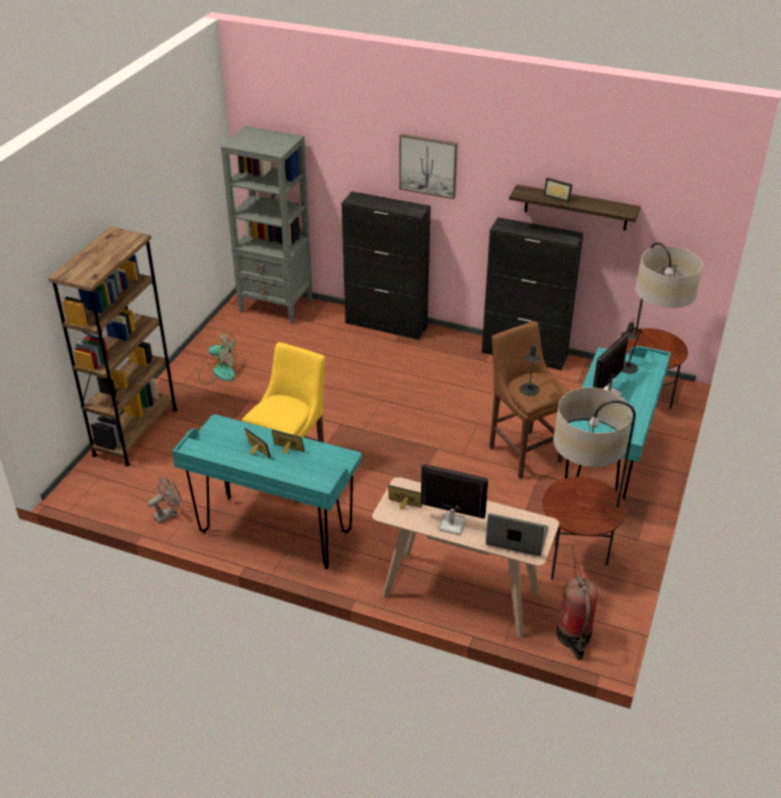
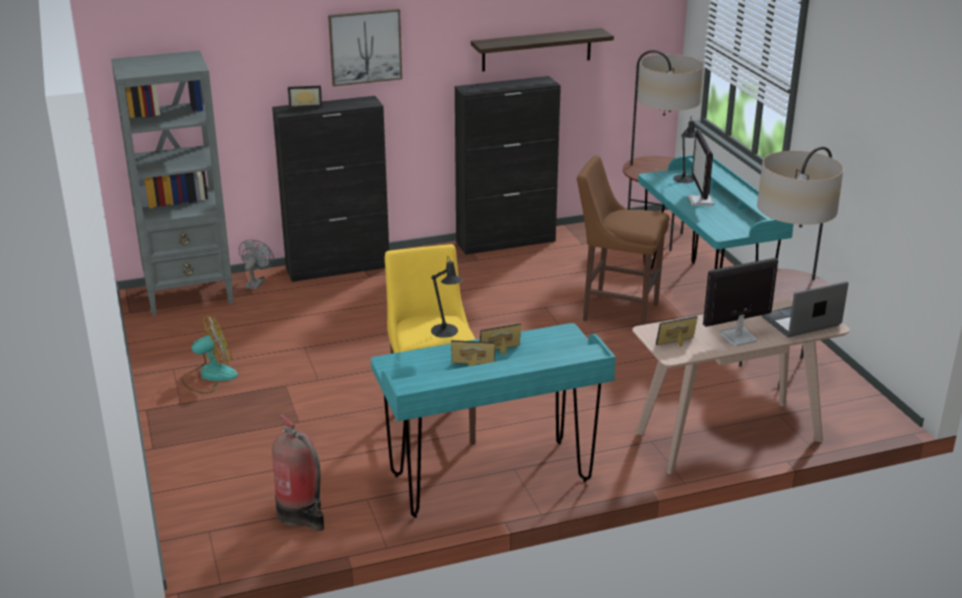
camera: 40 degrees left, 10 degrees down
(135, 432) = (190, 470): brown bookcase -> none
(168, 514) = (349, 522): grey fan -> grey fan (256, 282)
(529, 391) = (634, 224): black table lamp -> black table lamp (446, 332)
(558, 197) = (524, 39): picture frame -> picture frame (305, 106)
(574, 637) = (857, 419): fire extinguisher -> fire extinguisher (301, 514)

